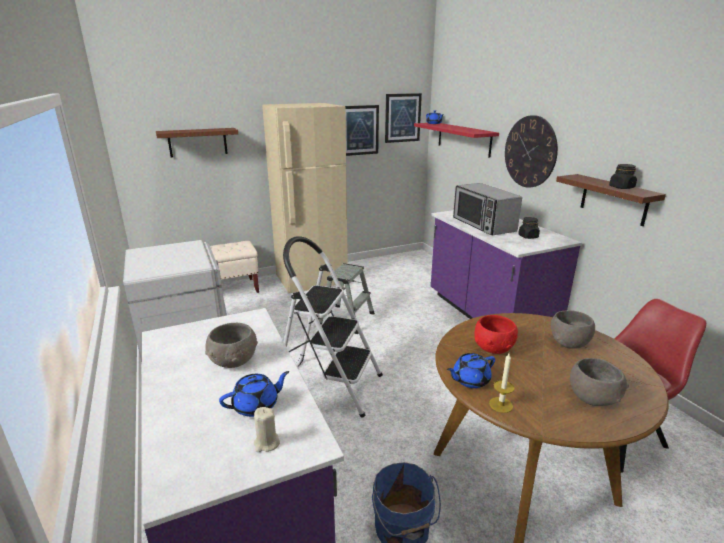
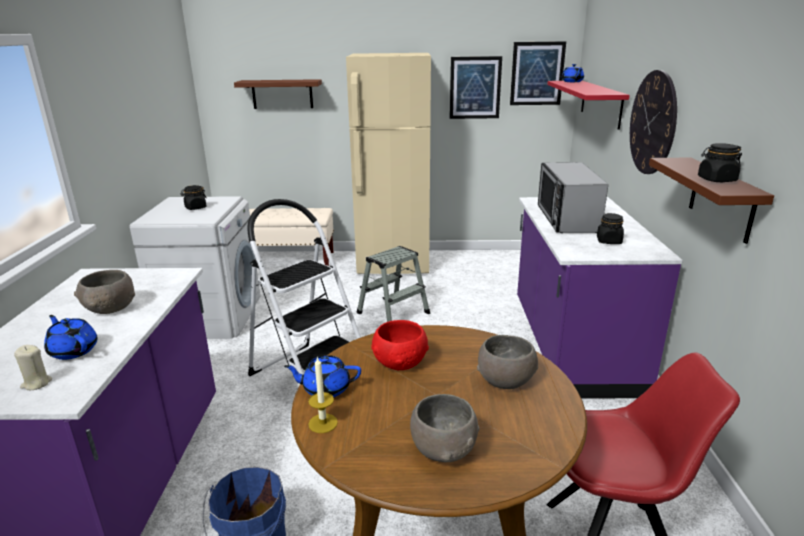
camera: 25 degrees right, 0 degrees up
(171, 256) = (195, 208): none -> black jar
(256, 405) = (73, 350): blue teapot -> blue teapot turned 135 degrees counterclockwise

